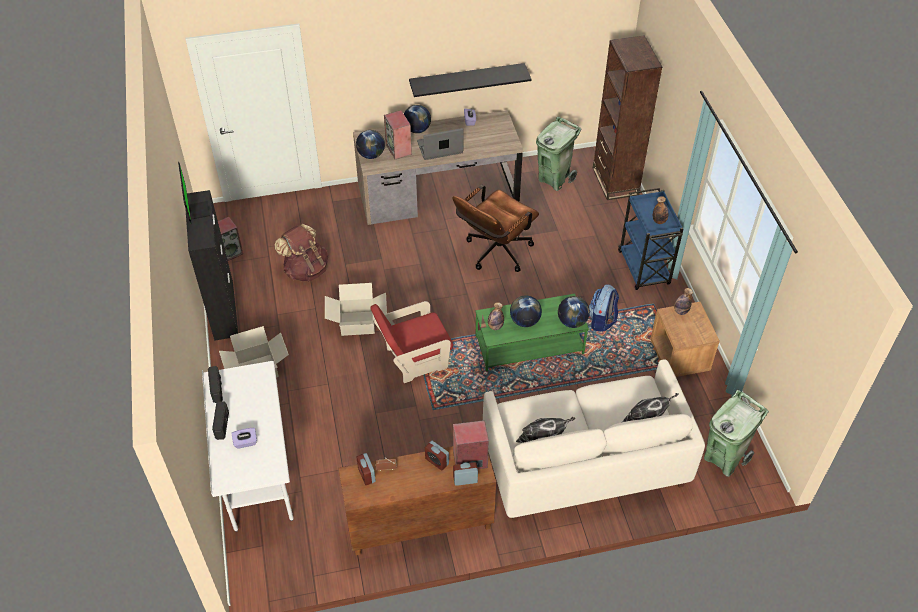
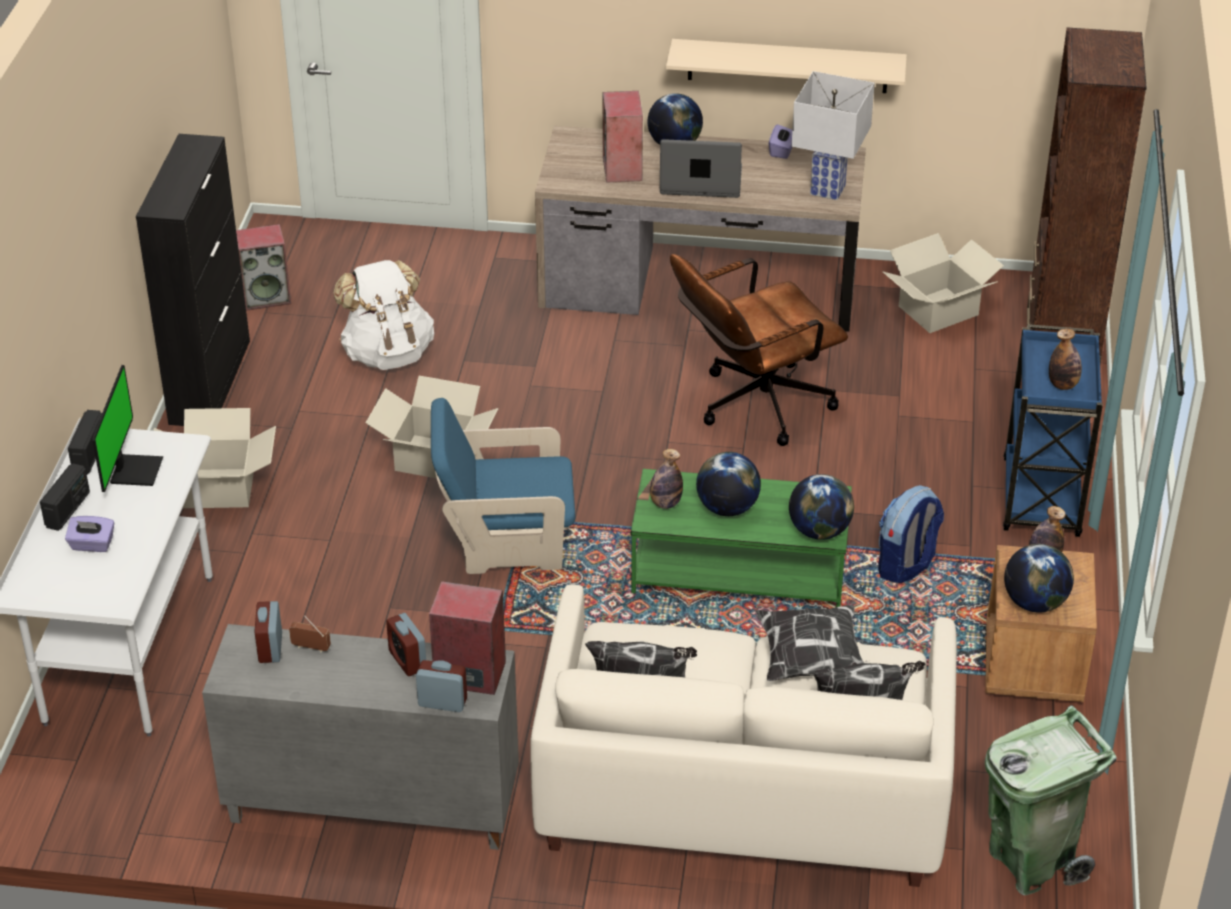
camera: 20 degrees right, 10 degrees down
(196, 211) = (184, 162): monitor -> monitor (134, 470)
(306, 270) = (387, 353): brown backpack -> white backpack
(371, 155) = (566, 167): globe -> globe (1035, 603)
(413, 360) = (505, 542): red armchair -> blue armchair
(419, 524) = (370, 806): brown cabinet -> grey cabinet
(467, 80) = (787, 66): black shelf -> beige shelf
(501, 138) = (827, 189): none -> white table lamp
(554, 179) = (939, 311): green trash can -> cardboard box
(609, 397) = (813, 662): none -> pillow

